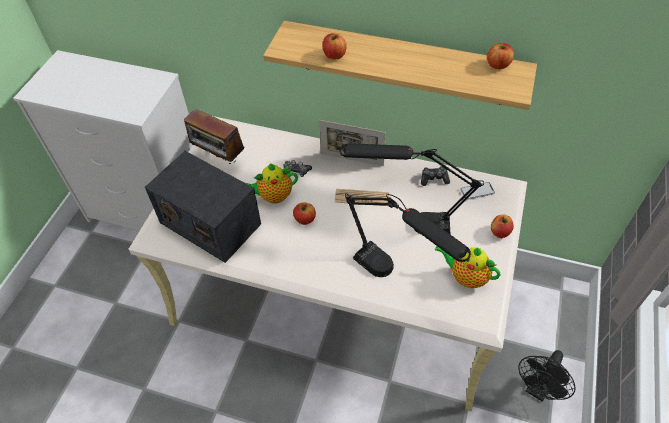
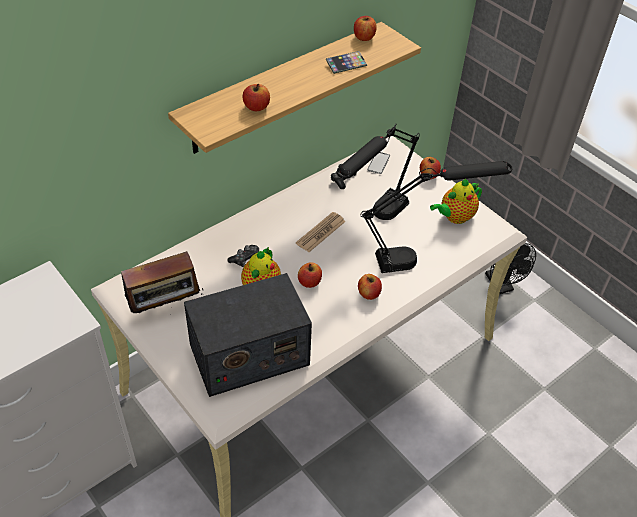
camera: 60 degrees left, 5 degrees down
(323, 262) = (369, 293): none -> apple
(352, 159) = (270, 215): picture frame -> none
(445, 73) = (346, 64): none -> phone

